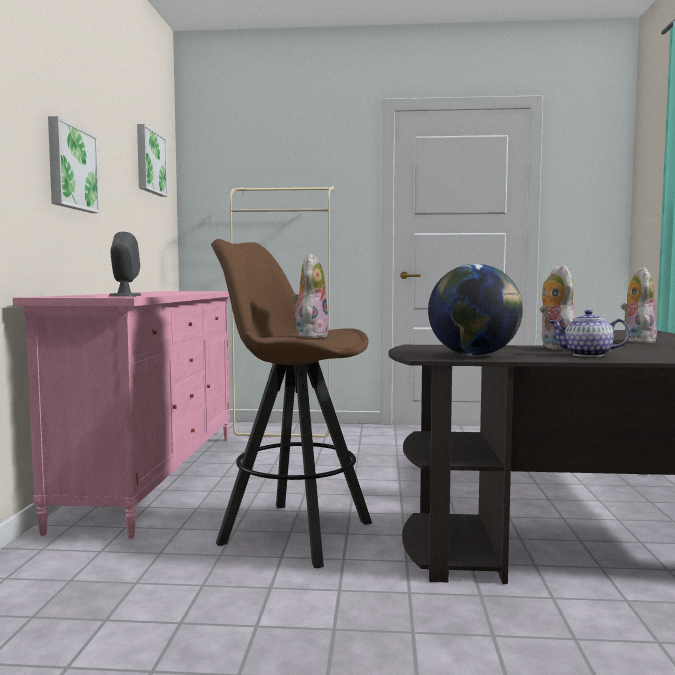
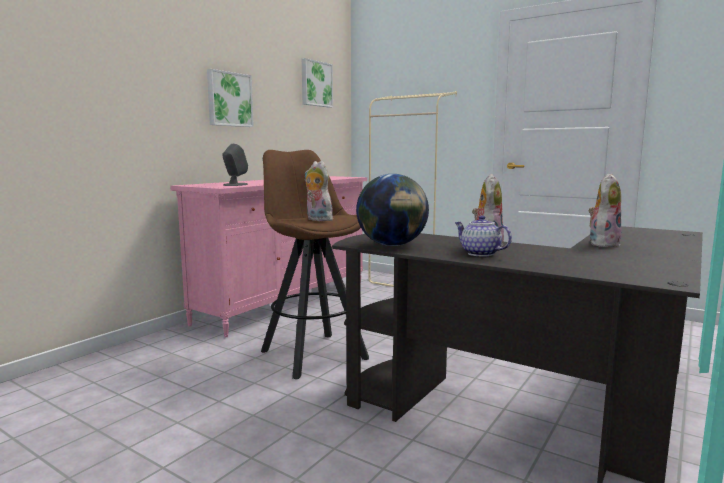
camera: 30 degrees right, 5 degrees up
(310, 336) = (317, 220): plush toy -> plush toy turned 90 degrees counterclockwise

